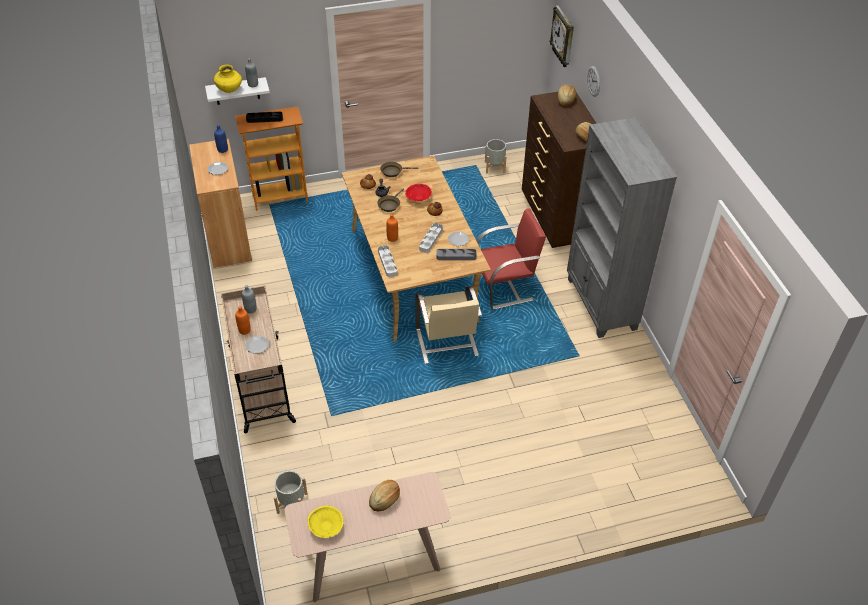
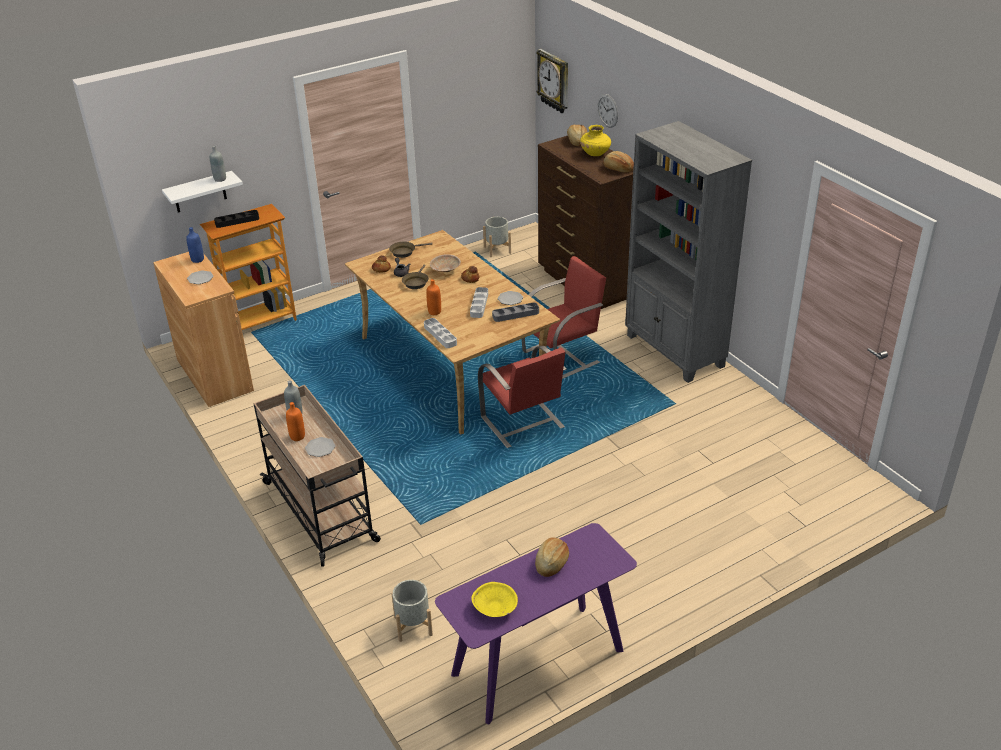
camera: 15 degrees left, 10 degrees down
(229, 89) = (194, 188): yellow vase -> yellow vase (595, 154)
(371, 561) = (538, 663): beige console table -> purple console table
(418, 198) = (445, 270): red bowl -> beige bowl
(446, 343) = (522, 423): beige chair -> red chair

